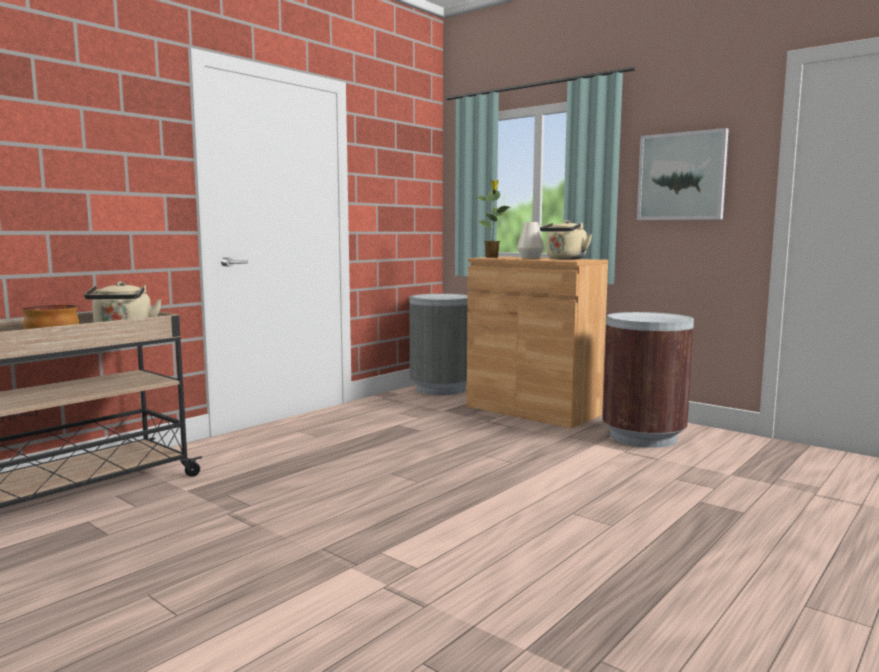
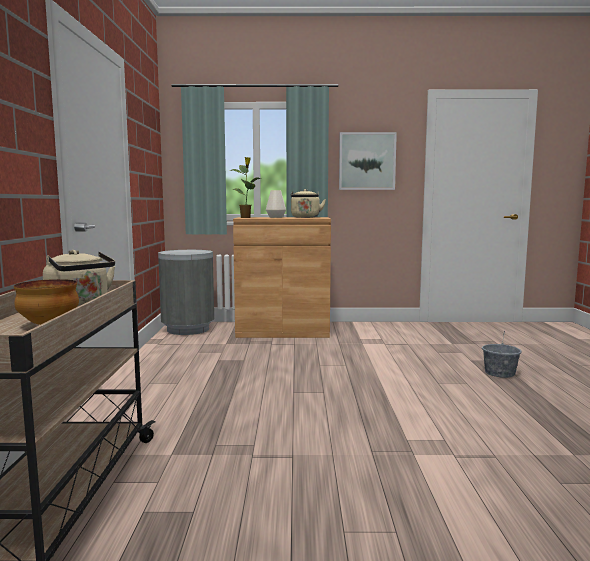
camera: 40 degrees left, 0 degrees up
(643, 437) = (375, 334): brown trash can -> none
(700, 529) = (499, 373): none -> grey bucket

